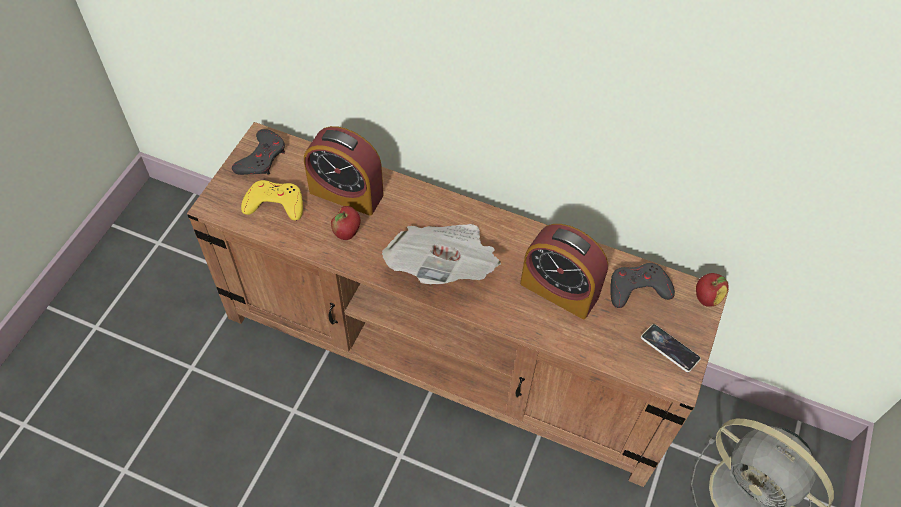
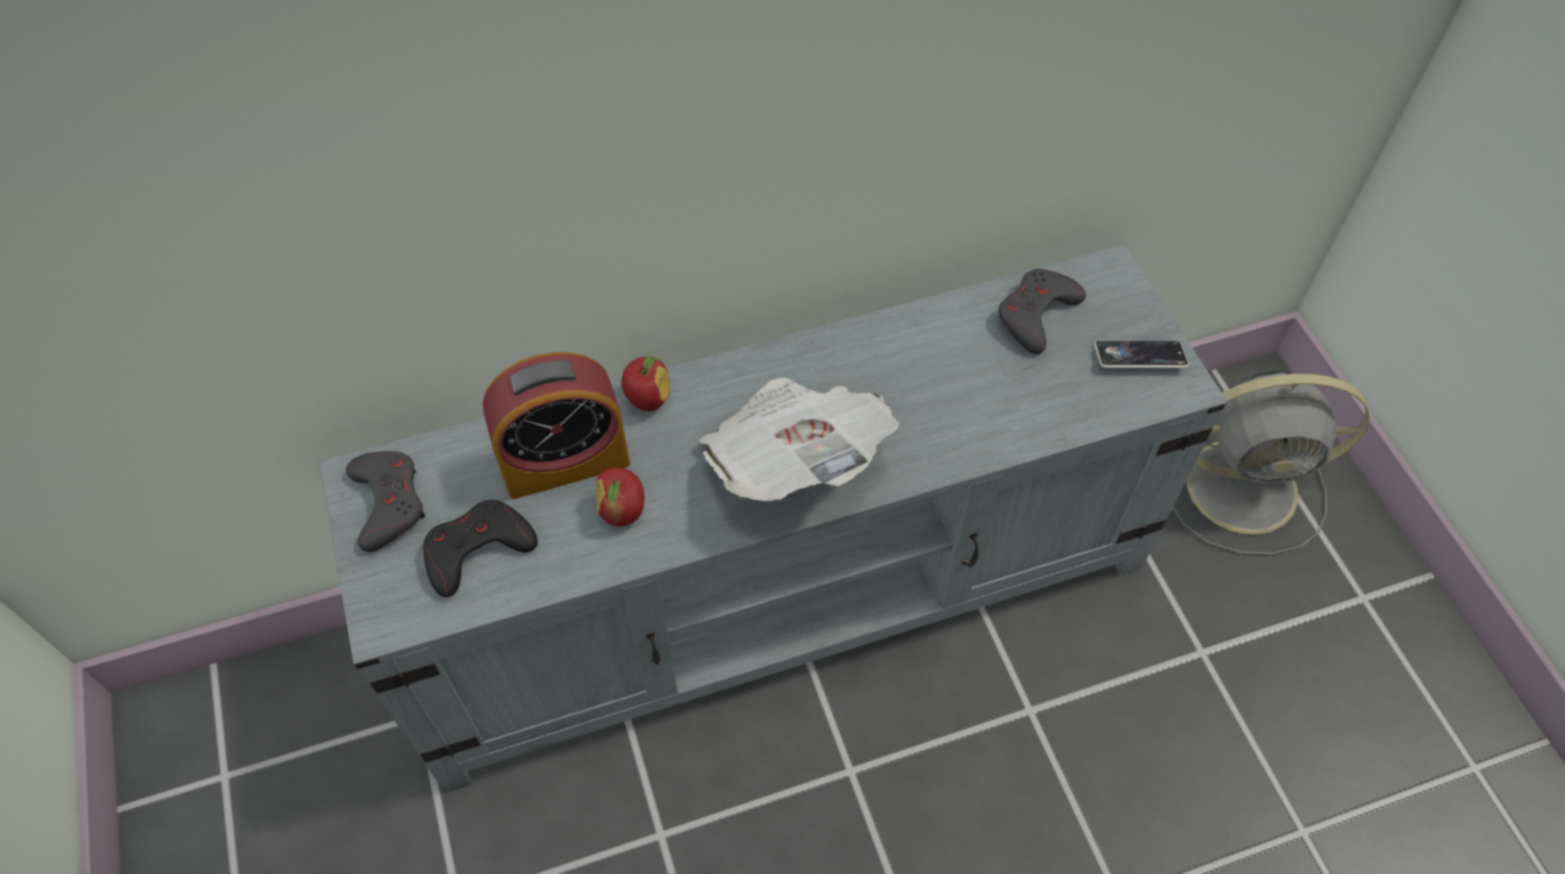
camera: 40 degrees left, 0 degrees up
(275, 204) = (477, 550): yellow game controller -> black game controller
(449, 352) = (784, 594): brown tv stand -> grey tv stand
(559, 290) = (956, 382): alarm clock -> none
(706, 298) = (1115, 271): apple -> apple (647, 400)

